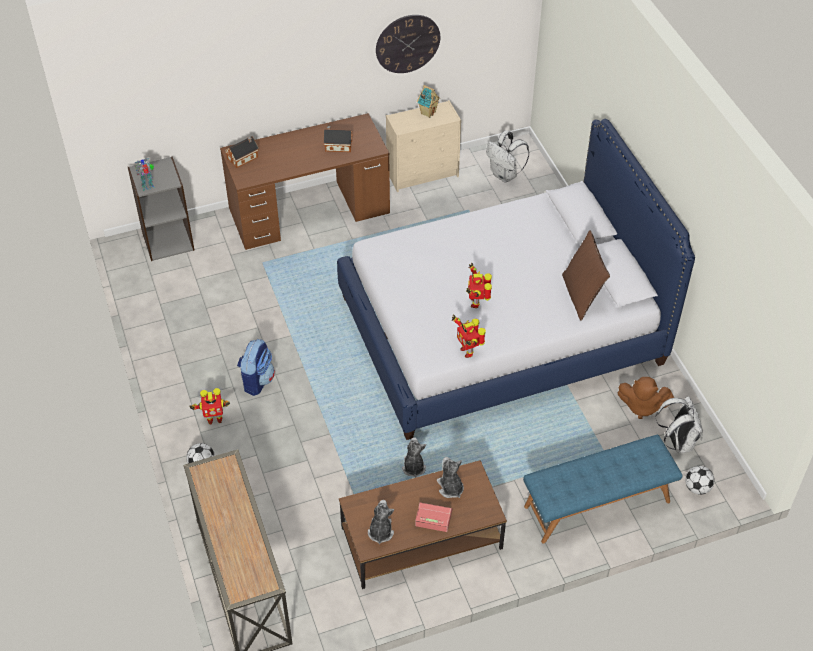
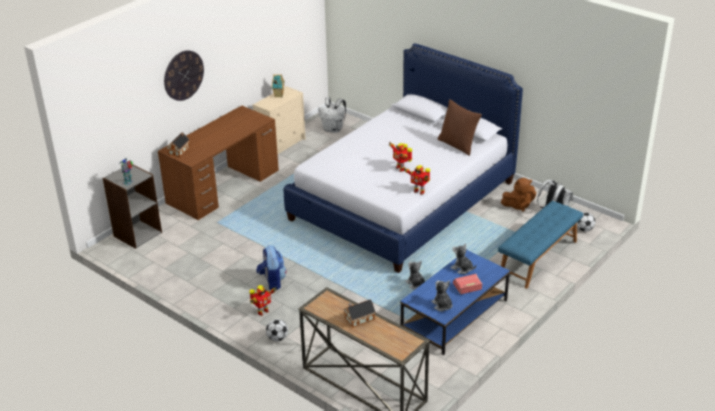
camera: 30 degrees left, 15 degrees down
(337, 145) = (237, 126): toy house -> toy house (358, 319)
(407, 43) = (258, 46): wall clock -> wall clock (183, 75)
(421, 538) = (455, 315): brown coffee table -> blue coffee table

